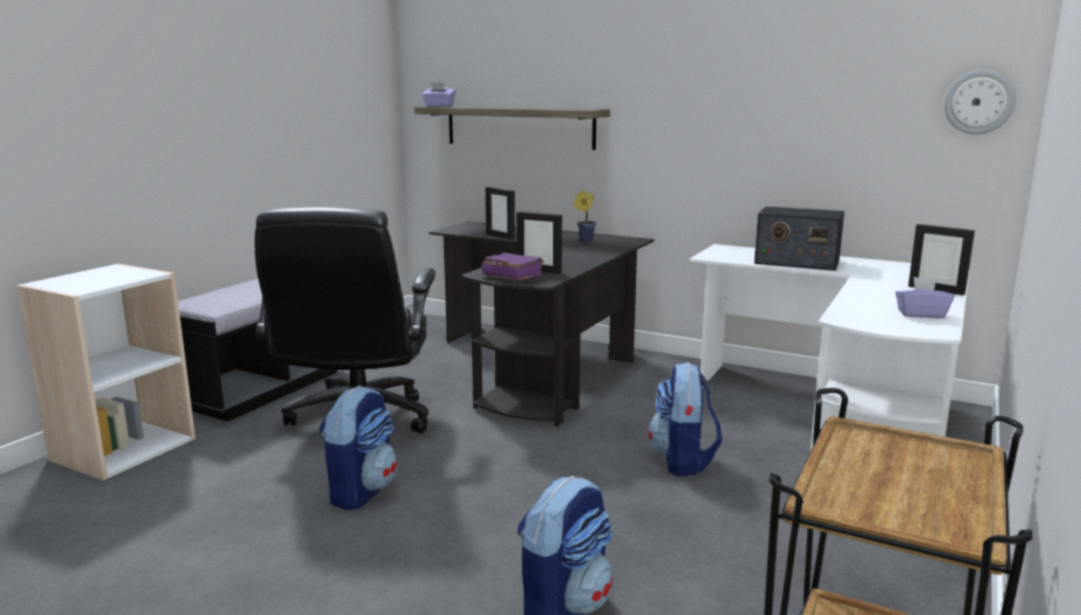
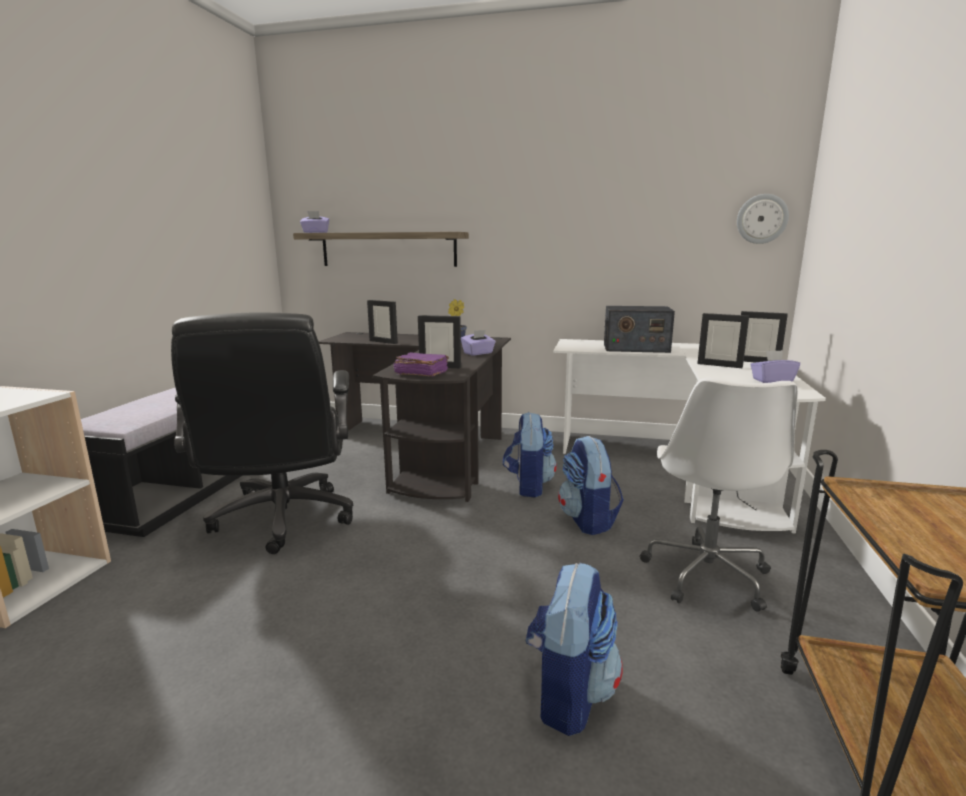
camera: 15 degrees left, 0 degrees up
(361, 491) = (310, 594): backpack -> backpack (528, 486)
(596, 257) = (478, 353): none -> purple tissue box
(783, 535) = (707, 578): none -> white office chair
(878, 291) = (719, 365): none -> picture frame

